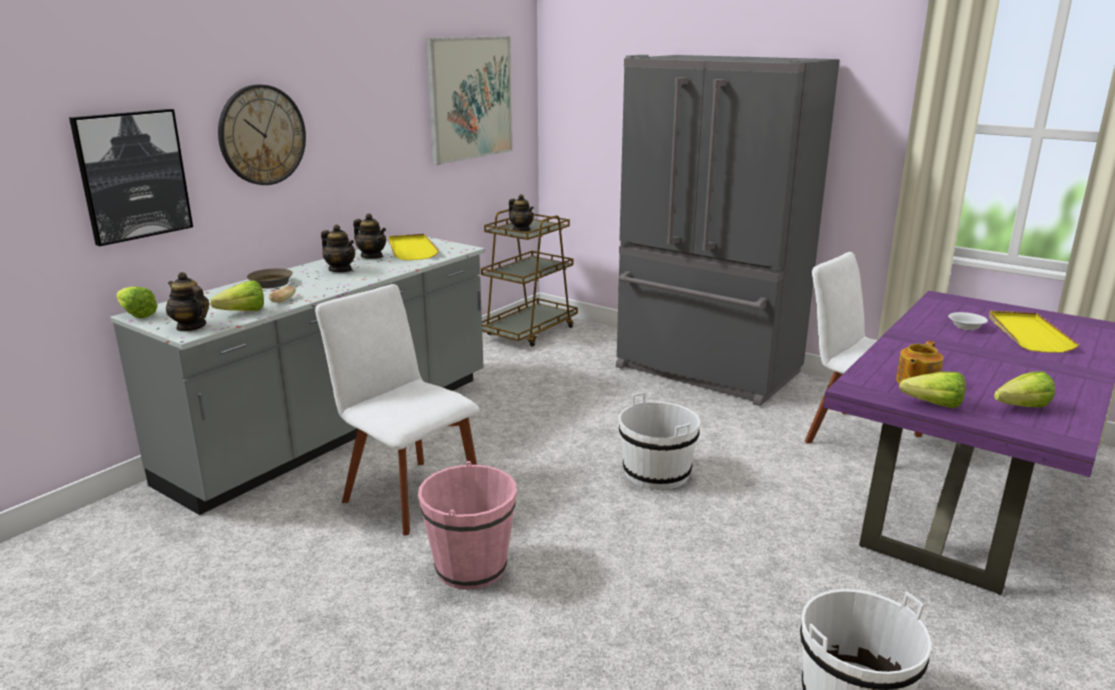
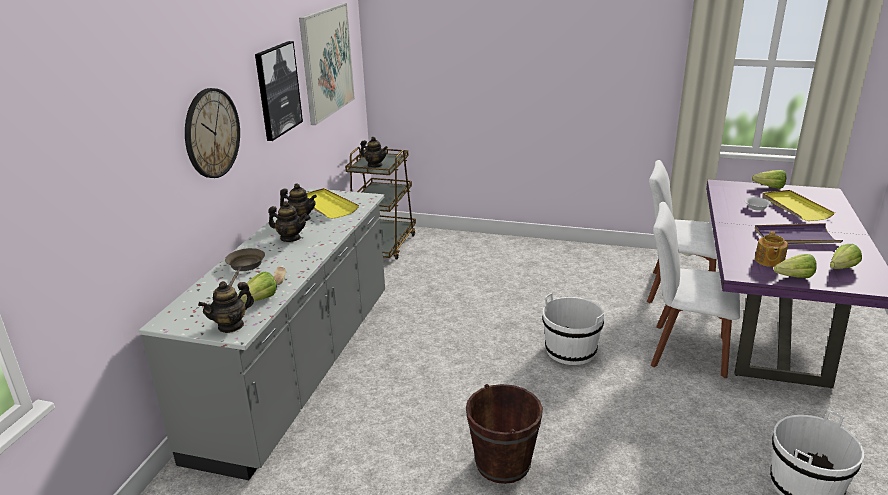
camera: 20 degrees left, 5 degrees up
(133, 175) = (135, 197): picture -> picture (277, 90)
(135, 314) = (161, 322): lettuce -> lettuce (767, 187)
(191, 327) = (231, 325): teapot -> teapot turned 60 degrees counterclockwise
(408, 494) = (406, 415): white chair -> white chair (684, 350)
(471, 567) = (503, 463): pink bucket -> brown bucket
(706, 371) = (541, 257): grey fridge -> none
(989, 365) = (795, 237): none -> purple tray

